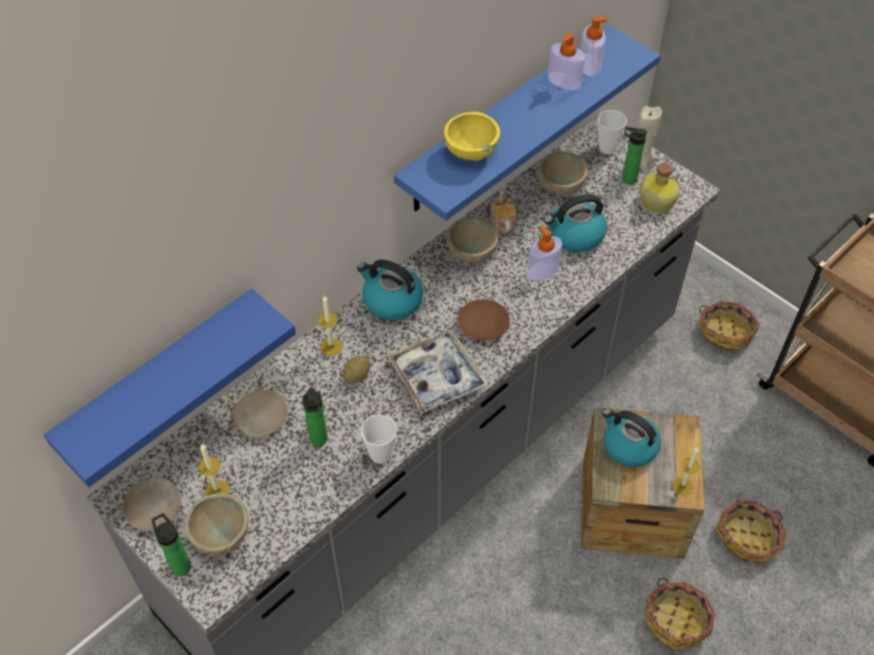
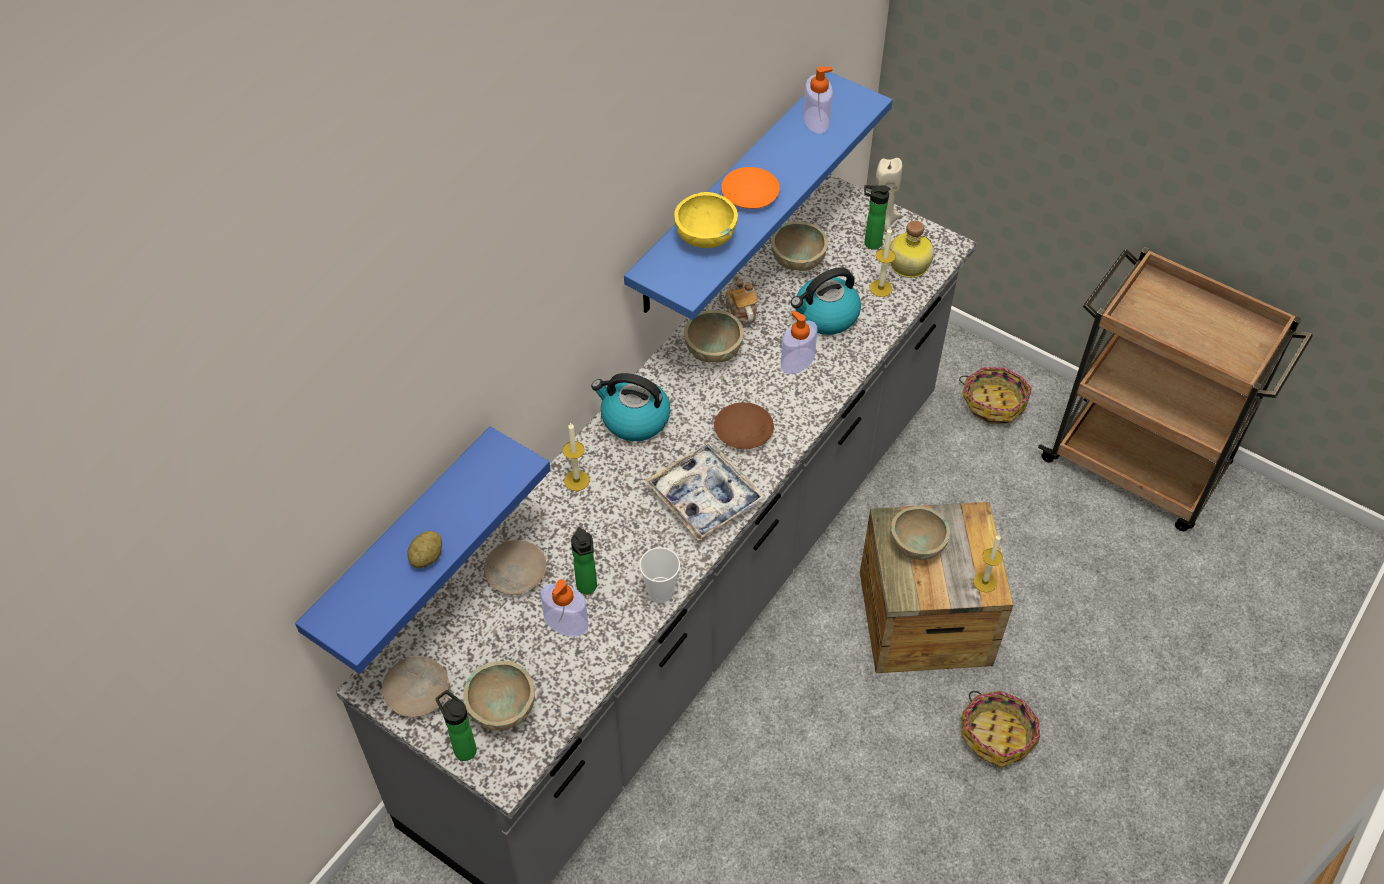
camera: 10 degrees left, 0 degrees up
(217, 490) = (485, 660): candle -> candle (880, 288)
(357, 376) = (614, 509): potato -> potato (427, 557)
(518, 120) = (750, 194): none -> orange plate
(564, 81) = (791, 143): soap dispenser -> soap dispenser (566, 622)
(607, 148) = (841, 210): cup -> none
(628, 446) = (917, 547): kettle -> beige bowl
(749, 537) = (1060, 631): basket -> none

